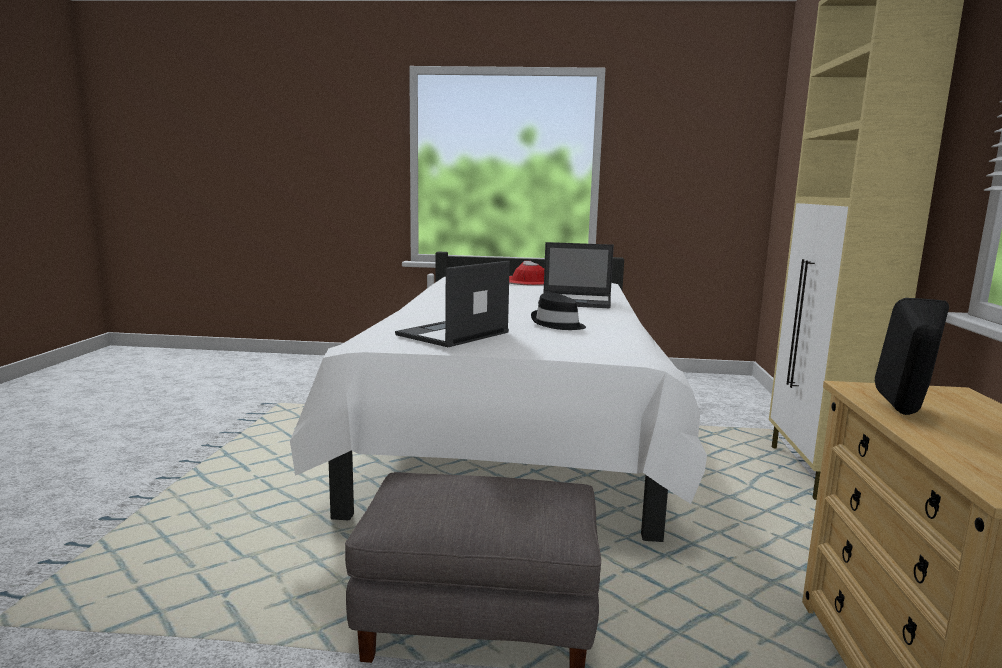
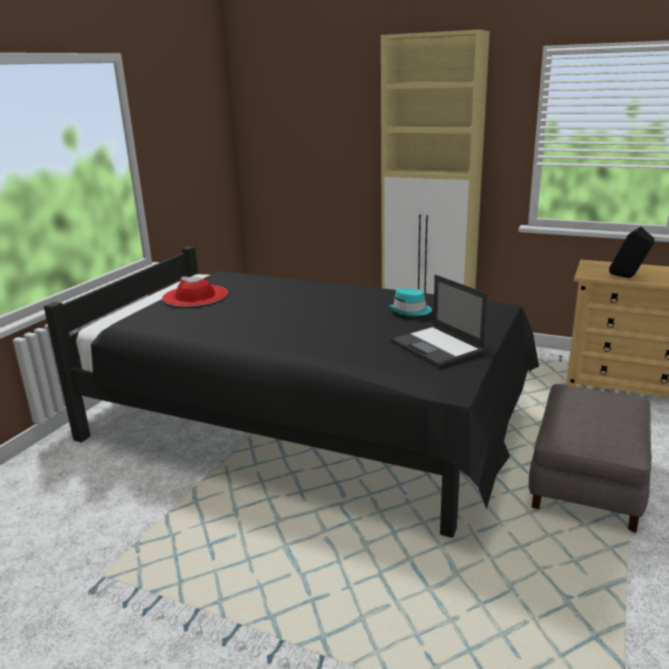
camera: 70 degrees left, 10 degrees up
(512, 434) = (309, 426): white bed -> black bed
(557, 324) = (411, 311): black hat -> turquoise hat
(576, 301) = (320, 294): laptop -> none

